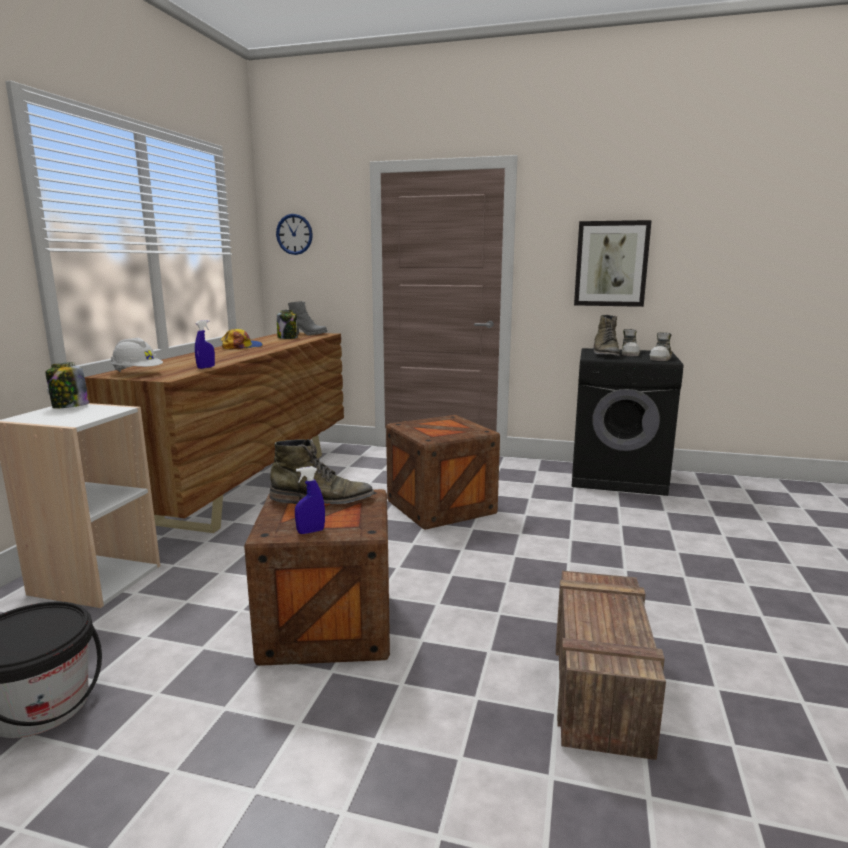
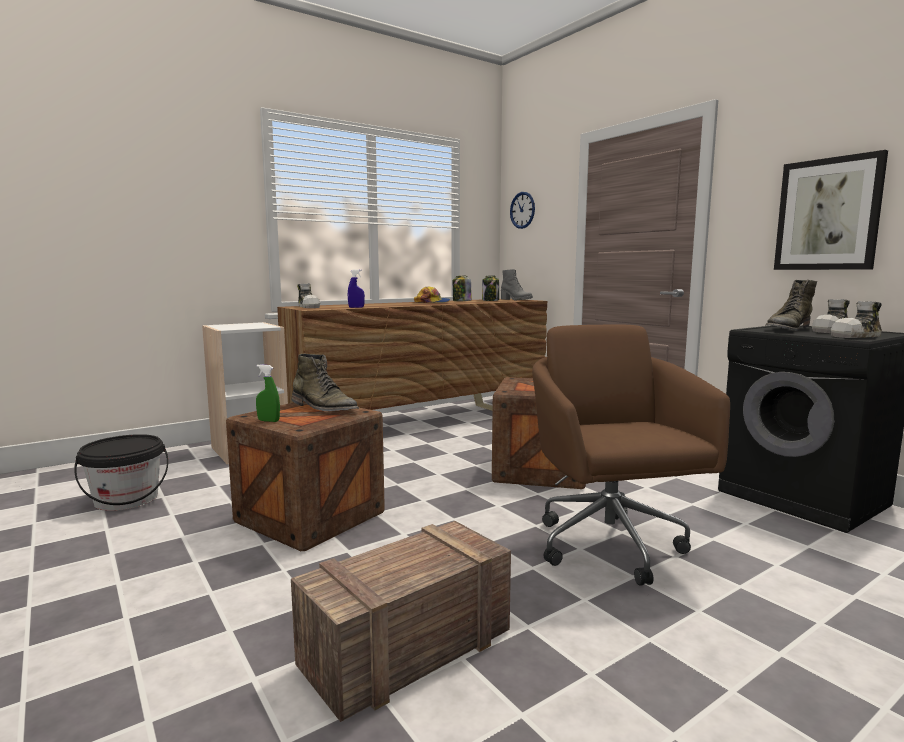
camera: 40 degrees right, 5 degrees down
(70, 406) = (254, 323): jar -> jar (461, 301)
(137, 373) = (309, 307): white hard hat -> shoe
(310, 531) = (268, 421): blue spray bottle -> green spray bottle
(587, 555) = (612, 550): none -> brown office chair

